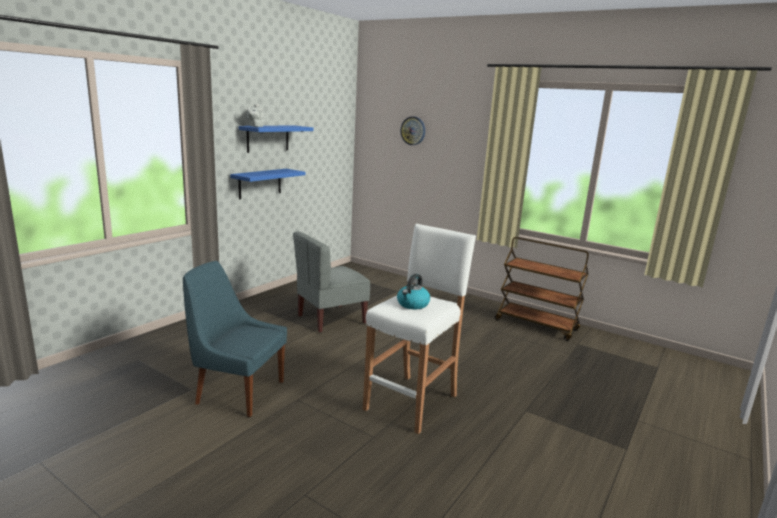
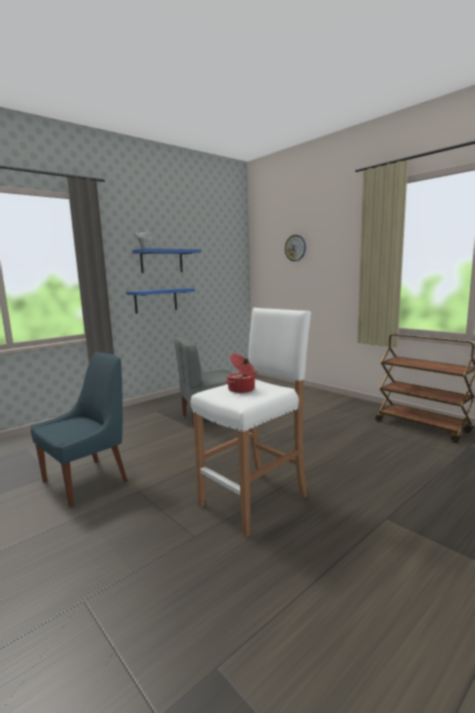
camera: 15 degrees right, 5 degrees down
(237, 392) = (88, 480): blue chair -> blue chair turned 105 degrees clockwise
(412, 304) = (242, 390): kettle -> cooking pot

